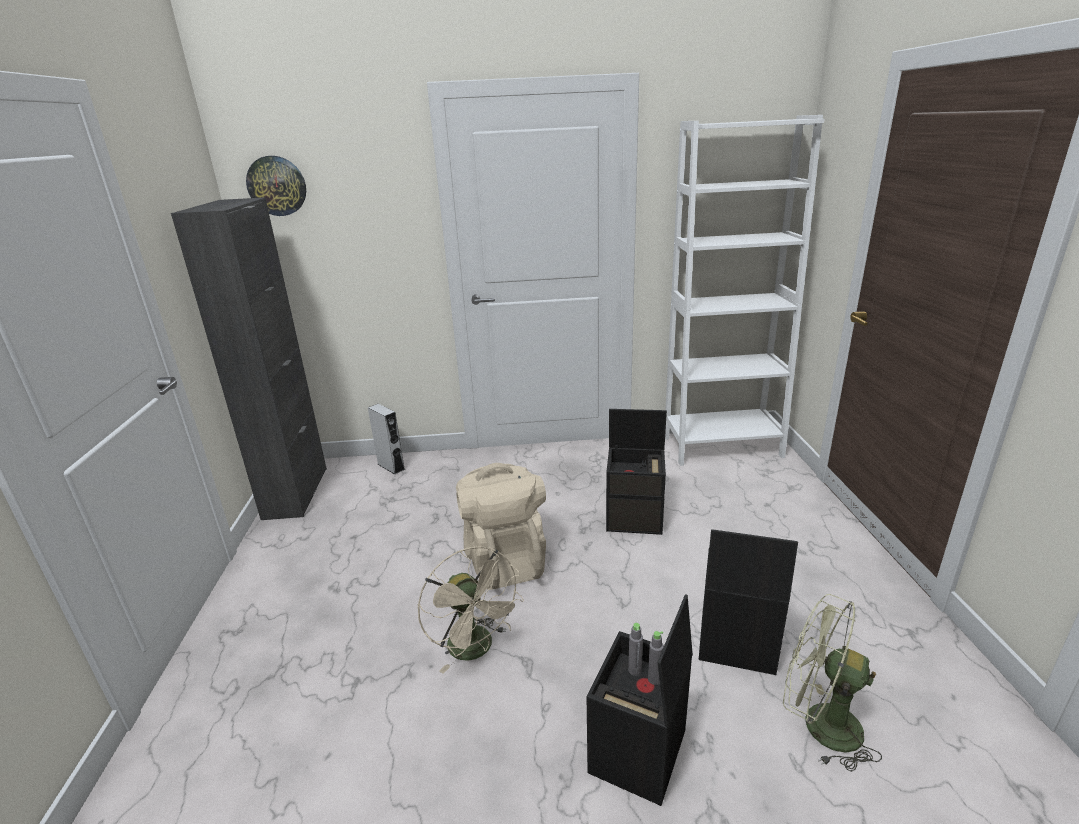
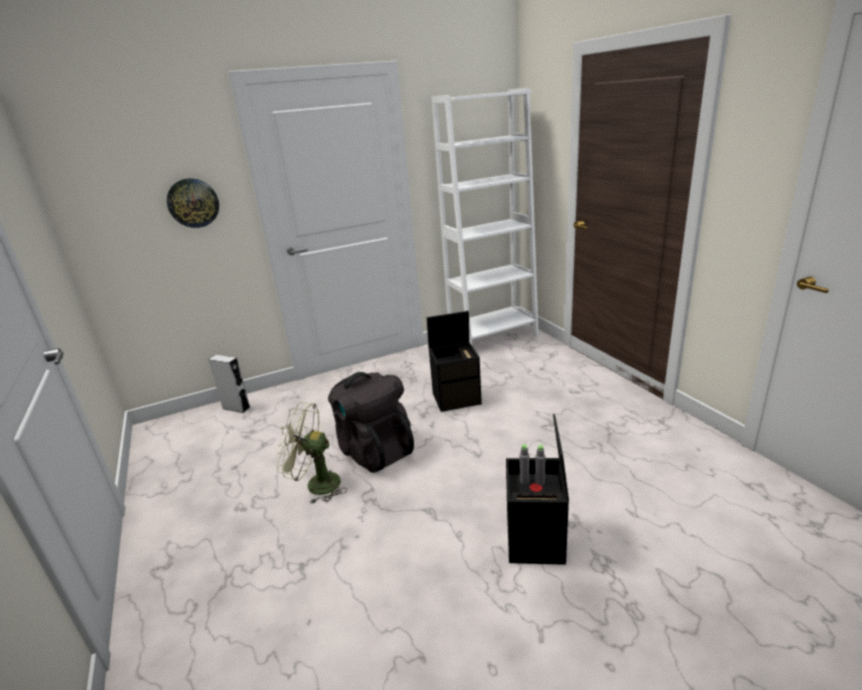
camera: 20 degrees left, 0 degrees up
(277, 186) = (94, 169): wall clock -> wall clock (193, 203)
(295, 493) = (156, 448): black cabinet -> none
(476, 649) = (387, 514): beige fan -> none
(504, 560) = (374, 450): beige backpack -> black backpack
(735, 644) = (563, 457): black storage box -> none
(819, 724) = (634, 487): green fan -> green fan (316, 485)

